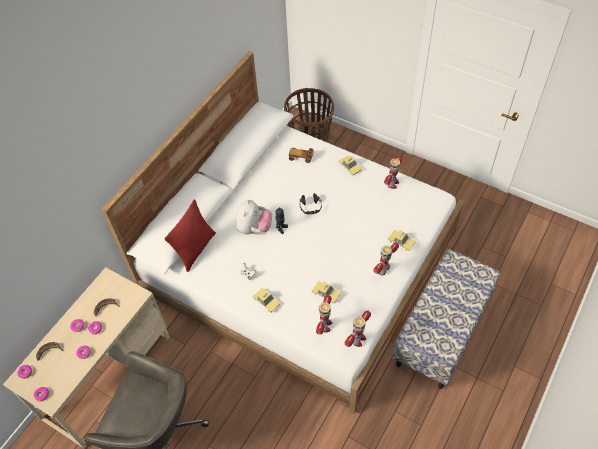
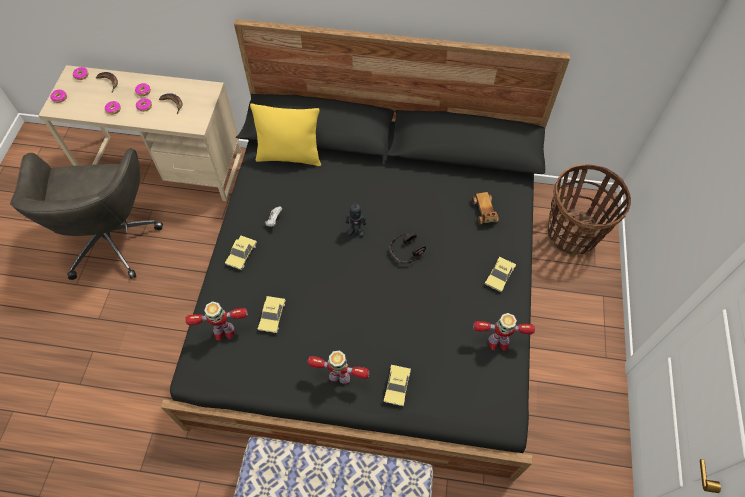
camera: 65 degrees right, 5 degrees up
(195, 249) = (289, 156): red pillow -> yellow pillow
(254, 228) = (344, 202): plush toy -> none
(300, 262) = (373, 293): white bed -> black bed
(358, 340) = (217, 380): toy robot -> none

